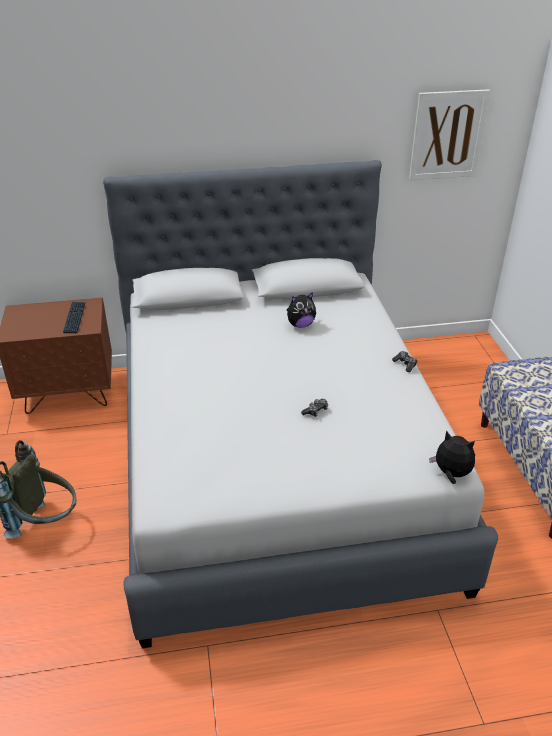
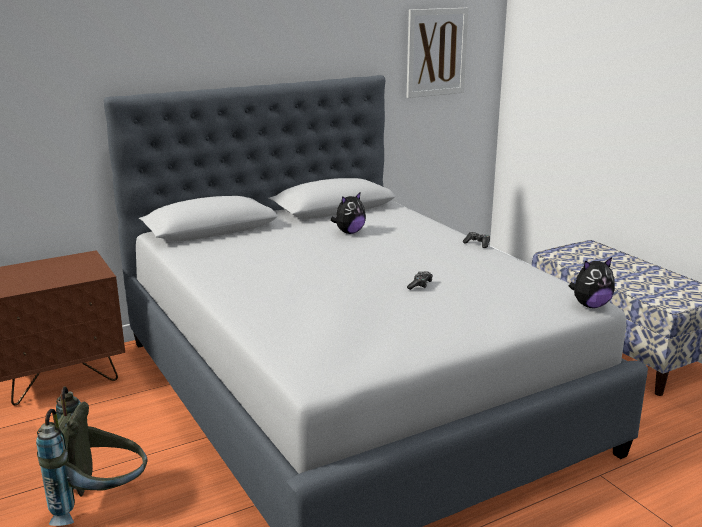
camera: 20 degrees left, 15 degrees down
(75, 318) = (74, 269): keyboard -> none
(451, 474) = (590, 305): plush toy -> plush toy turned 150 degrees clockwise

